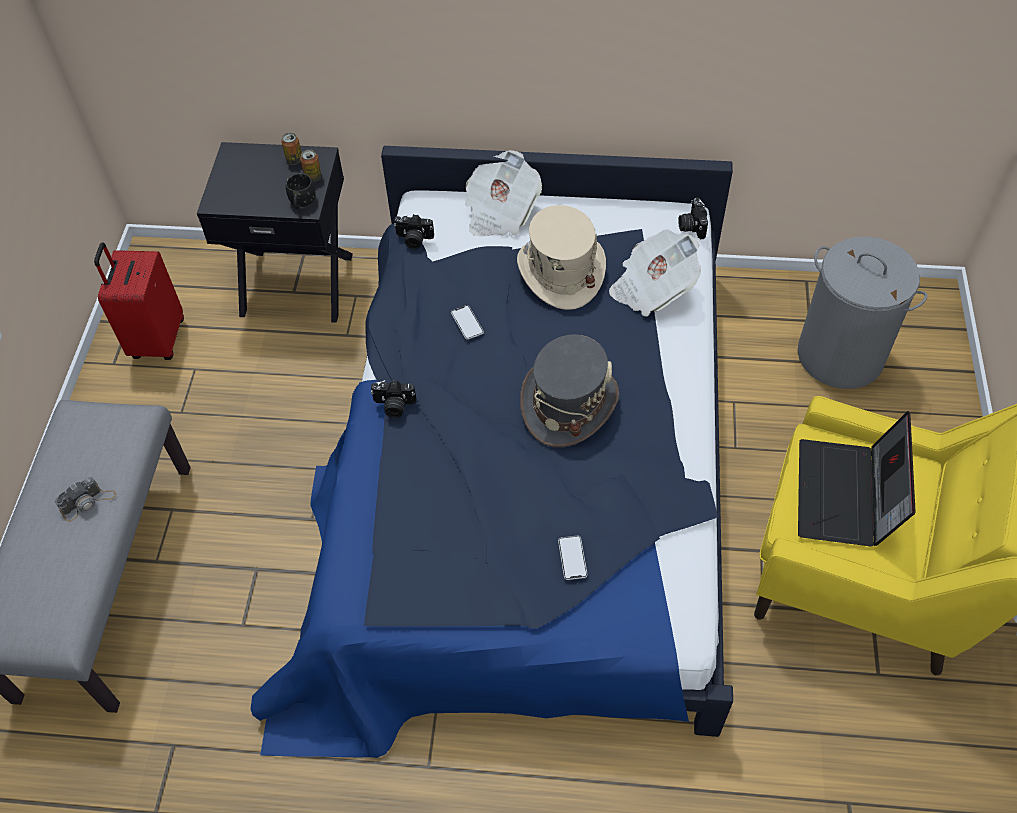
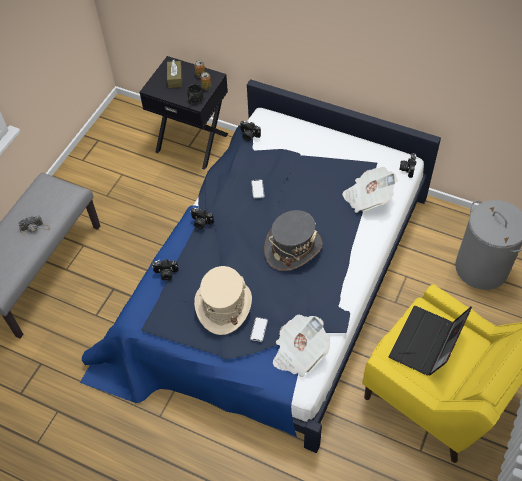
camera: 20 degrees right, 0 degrees up
(157, 339) = (108, 153): red suitcase -> none
(252, 175) = (175, 78): none -> brown tissue box
(368, 512) = (165, 274): none -> camera
(500, 212) = (303, 132): newspaper -> newspaper (299, 353)
(560, 272) = (320, 175): beige hat -> beige hat (223, 306)

